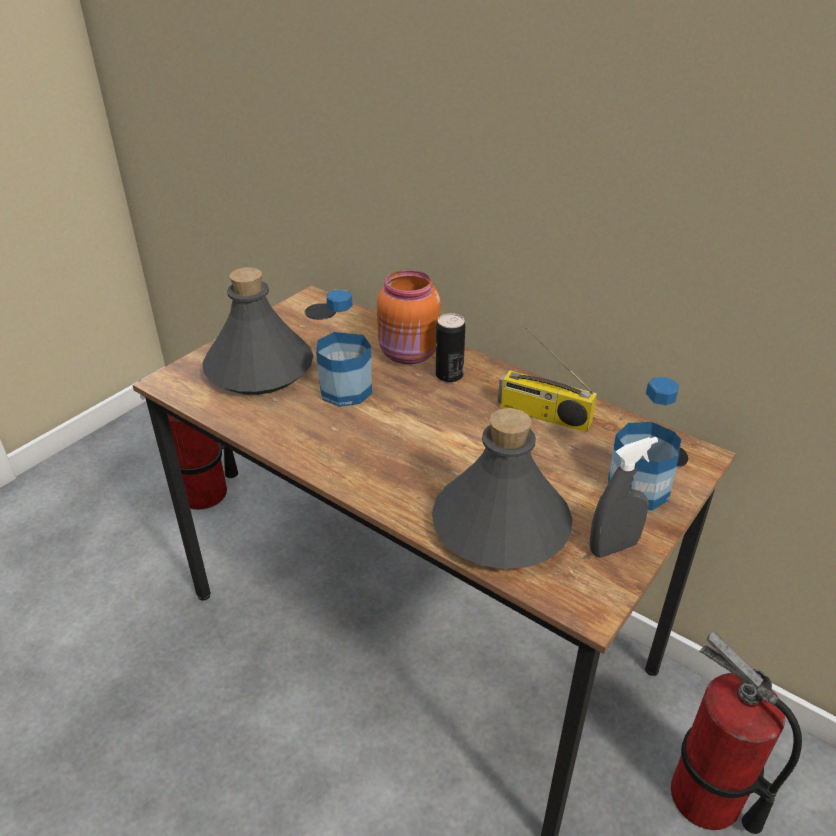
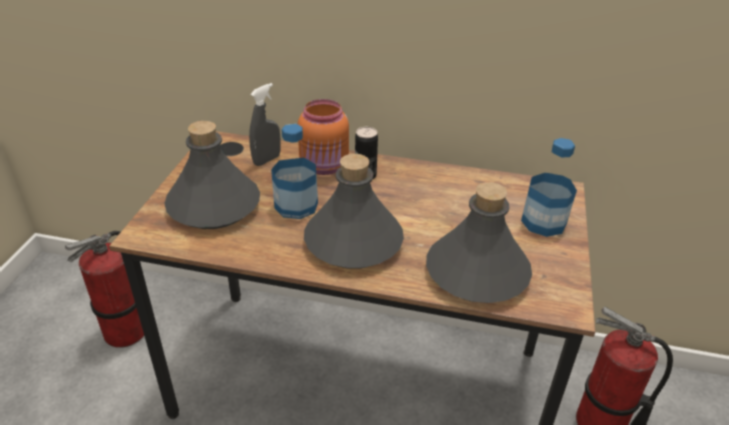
camera: 25 degrees left, 0 degrees up
(378, 449) = (353, 242): none -> grey bottle
(543, 415) = (450, 188): radio -> none
(613, 547) = (555, 265): grey spray bottle -> grey spray bottle (267, 160)

